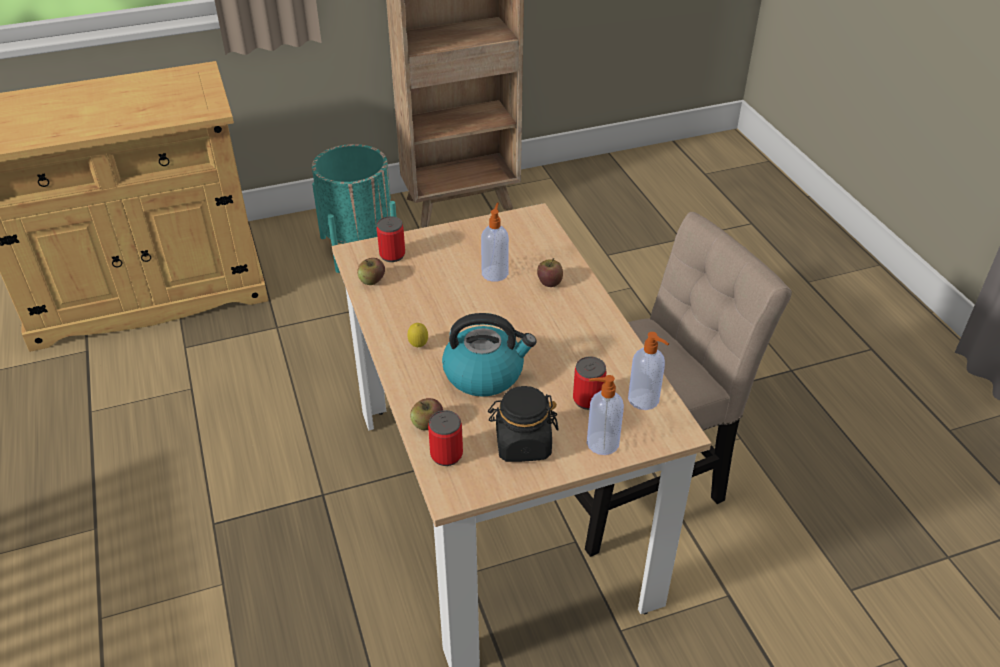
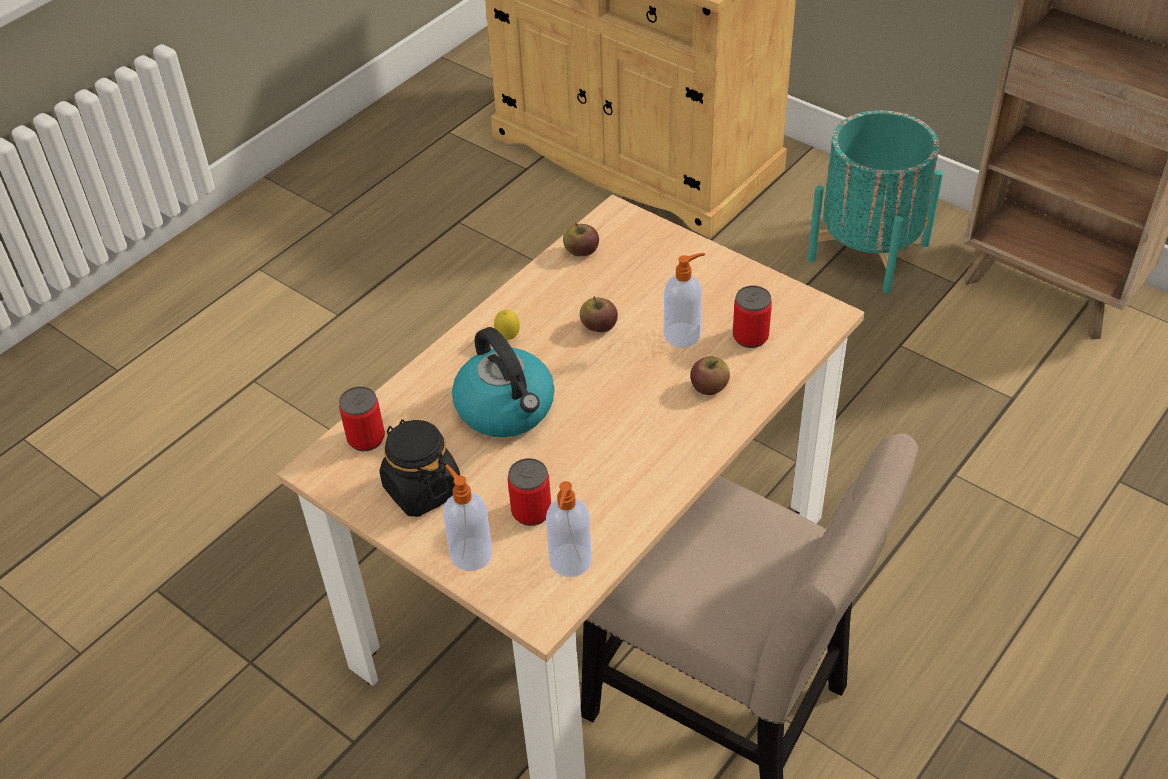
camera: 60 degrees right, 5 degrees up
(392, 255) = (637, 243): can -> can (750, 337)
(427, 424) = (399, 403): apple -> apple (598, 326)

